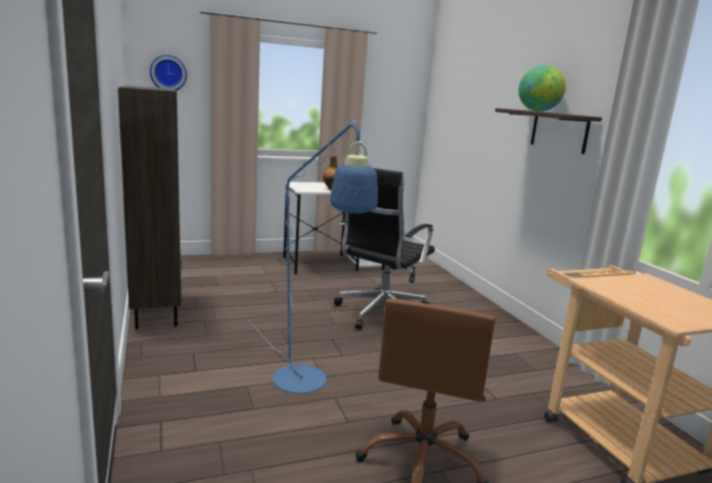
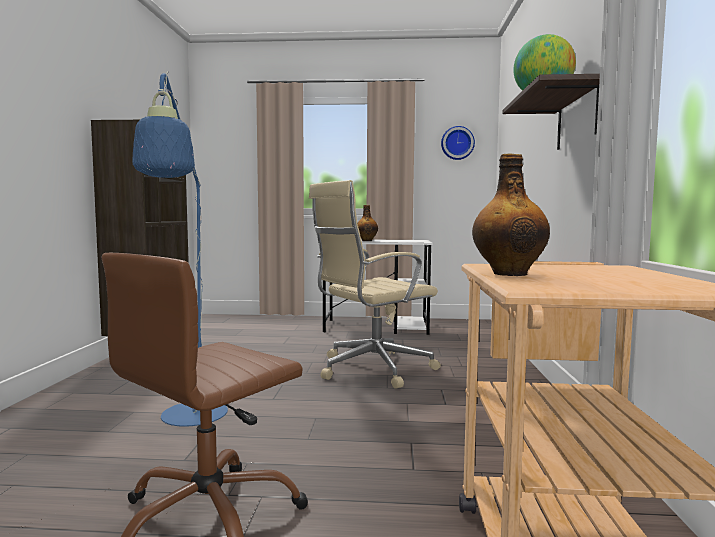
camera: 25 degrees right, 10 degrees down
(168, 73) = (224, 141): wall clock -> wall clock (457, 143)
(380, 314) = (371, 369): black office chair -> beige office chair
(628, 299) = (509, 273): none -> bottle

